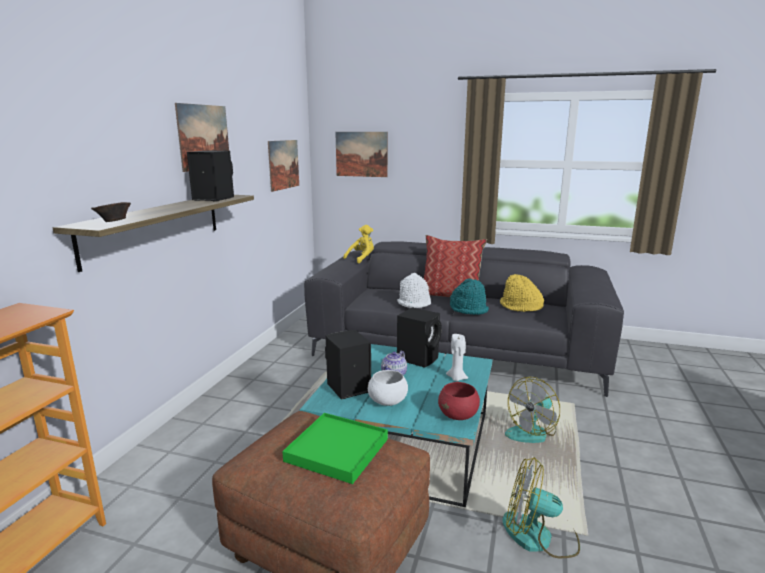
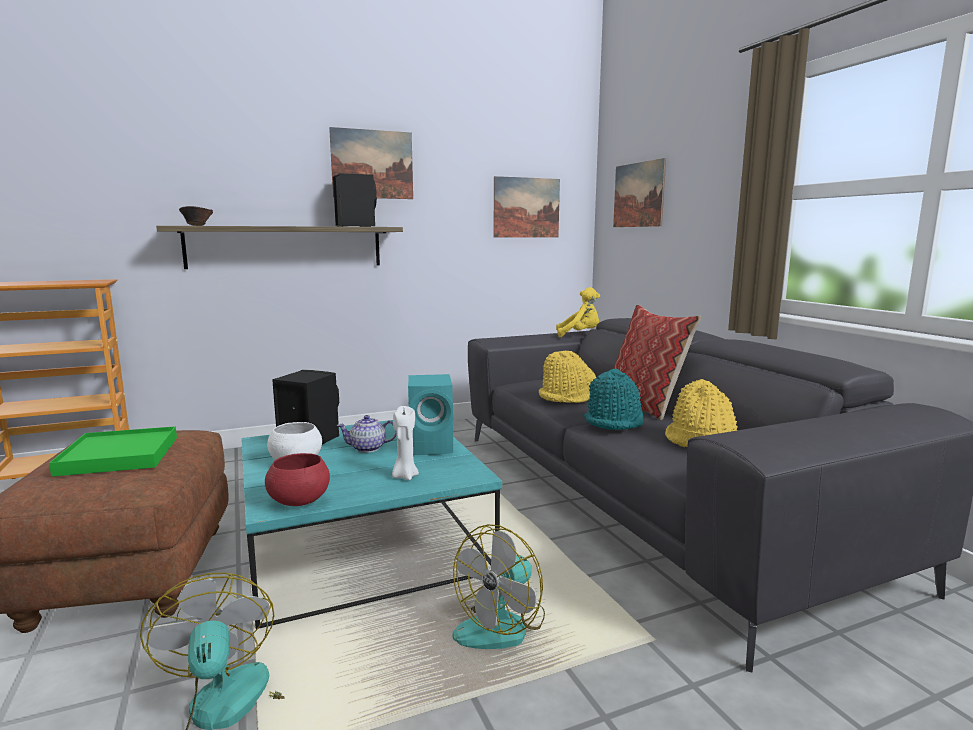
camera: 50 degrees right, 5 degrees down
(414, 303) = (568, 397): white hat -> yellow hat
(418, 358) = (433, 446): black speaker -> turquoise speaker
(532, 432) = (502, 625): fan -> fan turned 60 degrees counterclockwise

